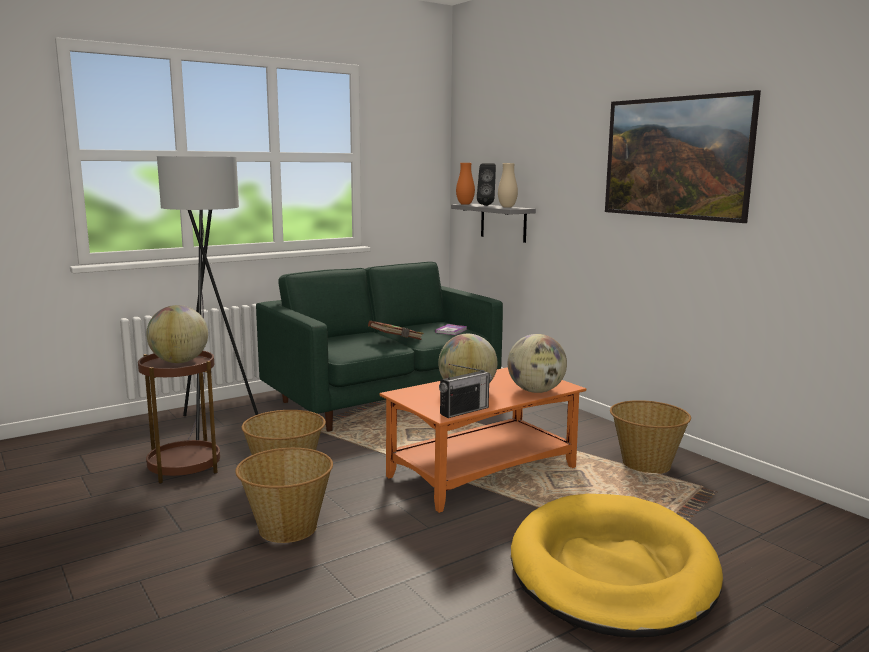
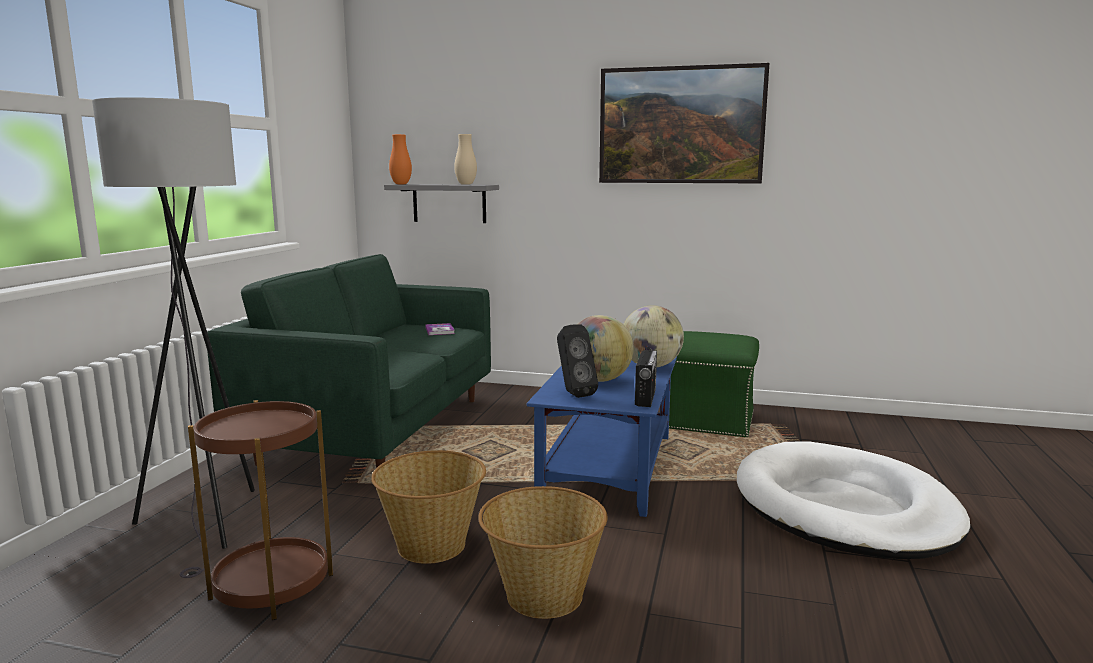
camera: 40 degrees left, 0 degrees up
(179, 362) = (255, 424): globe -> none
(396, 340) = (408, 350): brown book -> none
(483, 471) = (607, 467): orange coffee table -> blue coffee table
(487, 205) = (432, 184): black speaker -> black speaker (573, 394)
(612, 570) = (844, 508): yellow dog bed -> white dog bed
(645, 464) = (706, 419): basket -> green ottoman

